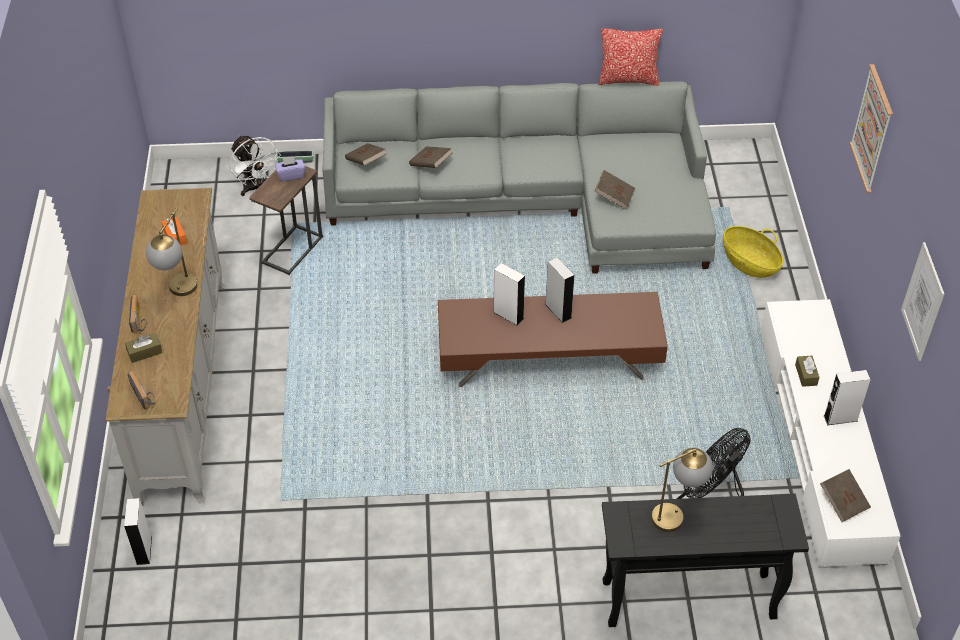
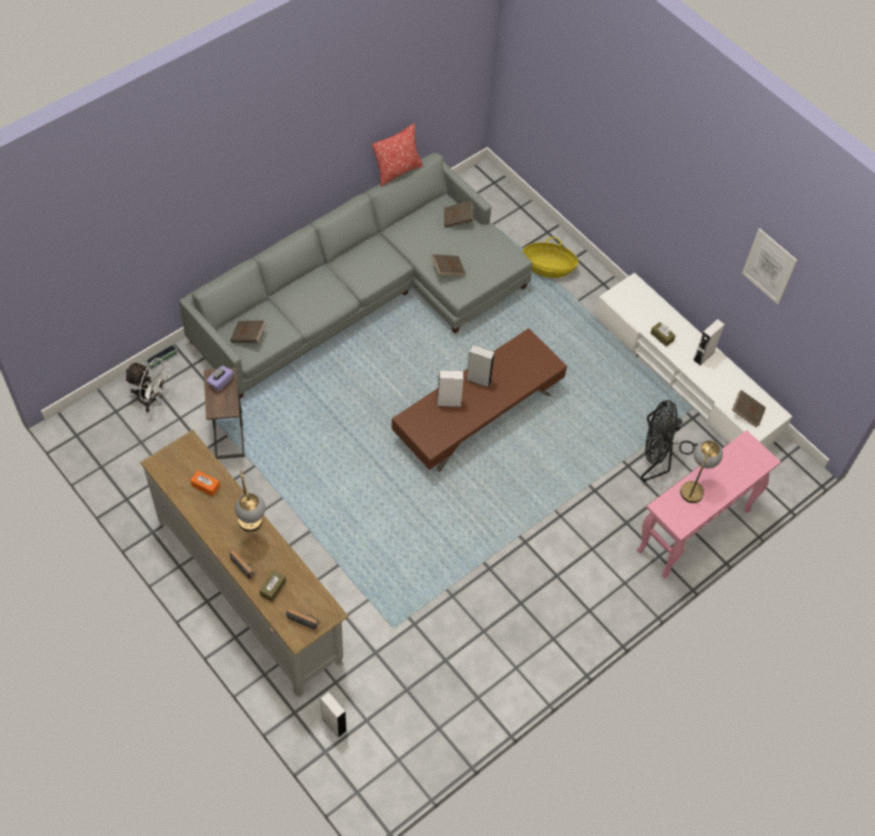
camera: 40 degrees left, 10 degrees up
(430, 164) = (297, 313): brown book -> brown book (458, 219)
(687, 600) = (693, 532): black console table -> pink console table
(872, 129) = (655, 153): picture -> none

